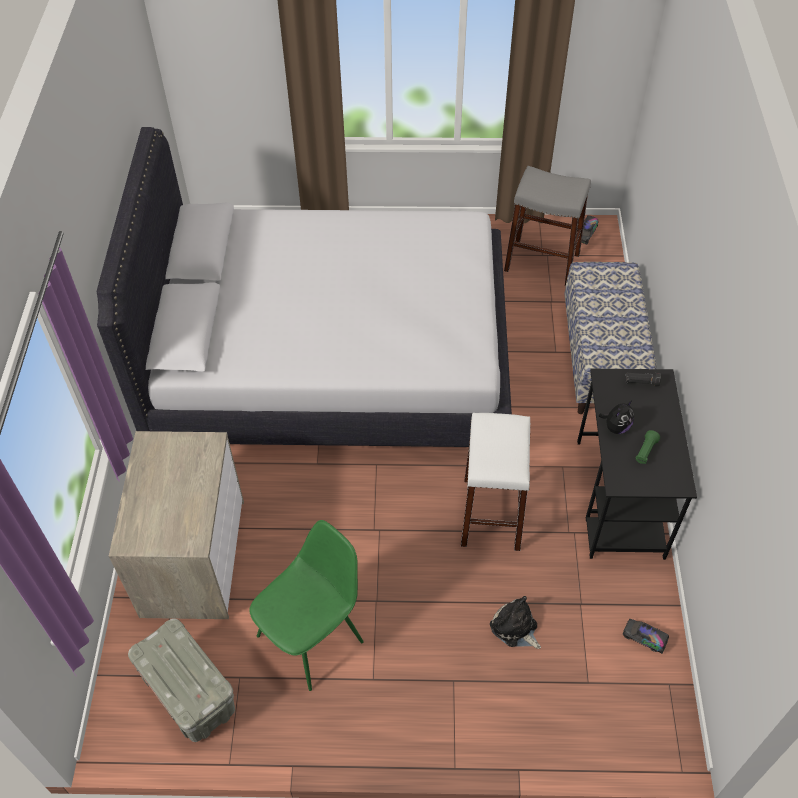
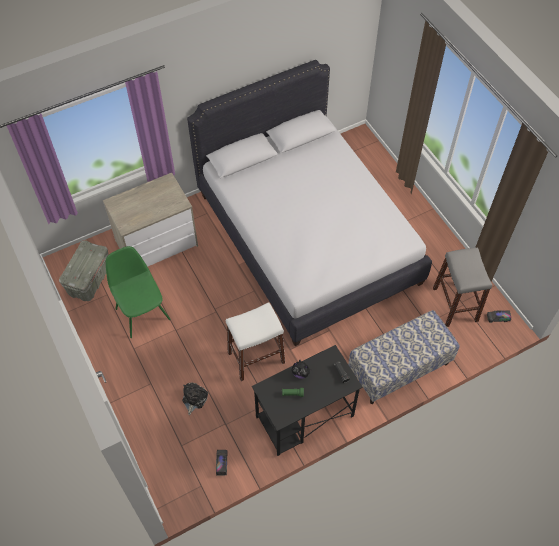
camera: 60 degrees right, 5 degrees up
(312, 637) = (142, 313): green chair -> green chair turned 135 degrees counterclockwise

